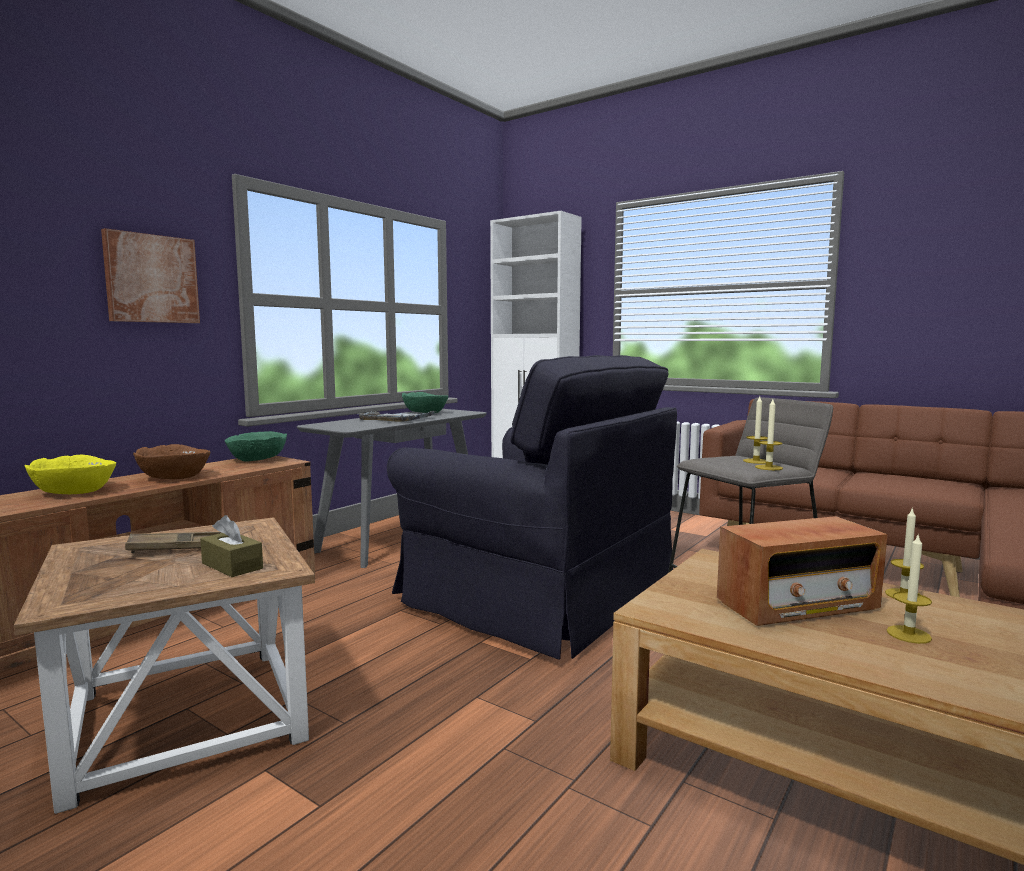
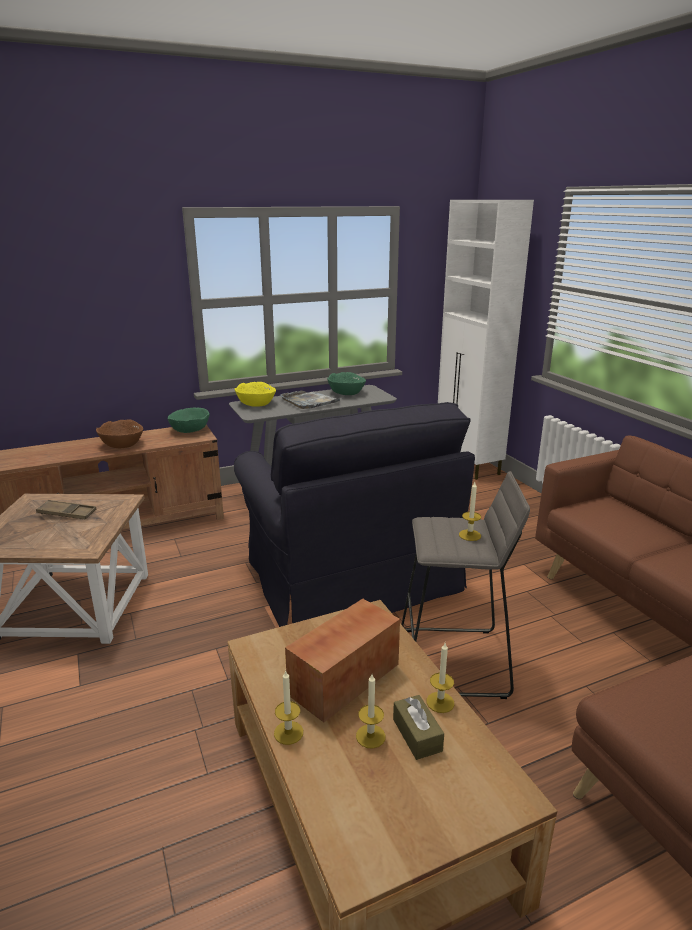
camera: 30 degrees right, 15 degrees up
(75, 491) = (62, 451): yellow bowl -> yellow bowl (256, 404)
(151, 279) = (123, 298): picture -> none
(232, 566) = (71, 538): brown tissue box -> brown tissue box (417, 735)
(768, 467) = (458, 548): candle -> candle (288, 732)
(797, 606) = (344, 681): radio -> radio turned 120 degrees clockwise

